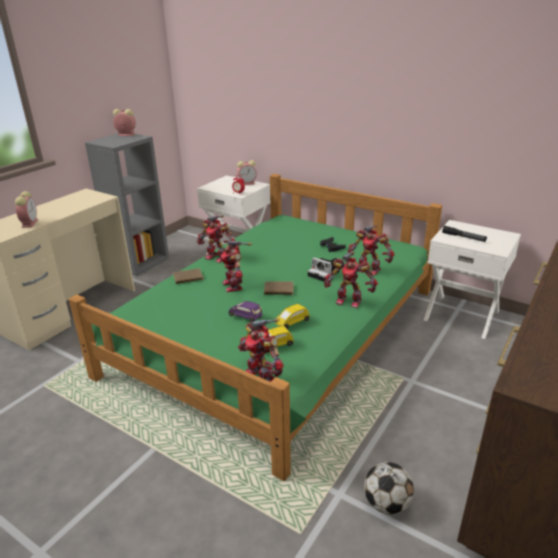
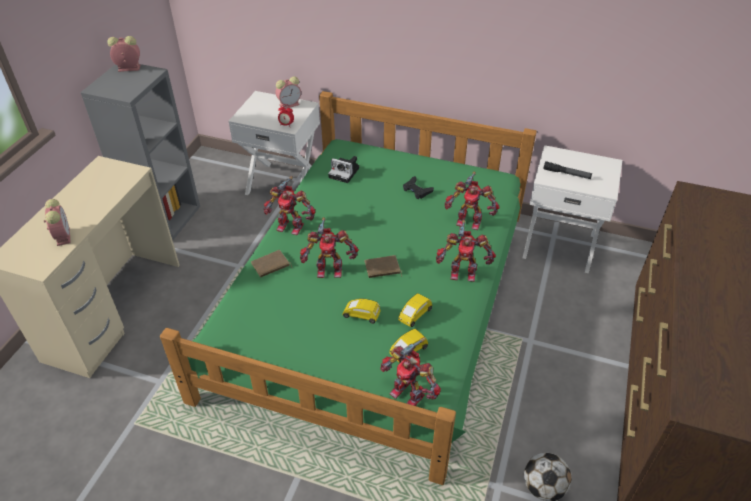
camera: 15 degrees left, 15 degrees up
(234, 285) = (329, 269): toy robot -> toy robot turned 60 degrees counterclockwise
(246, 317) = (362, 315): purple toy car -> yellow toy car
(325, 274) = (424, 235): camera -> camera (345, 173)

